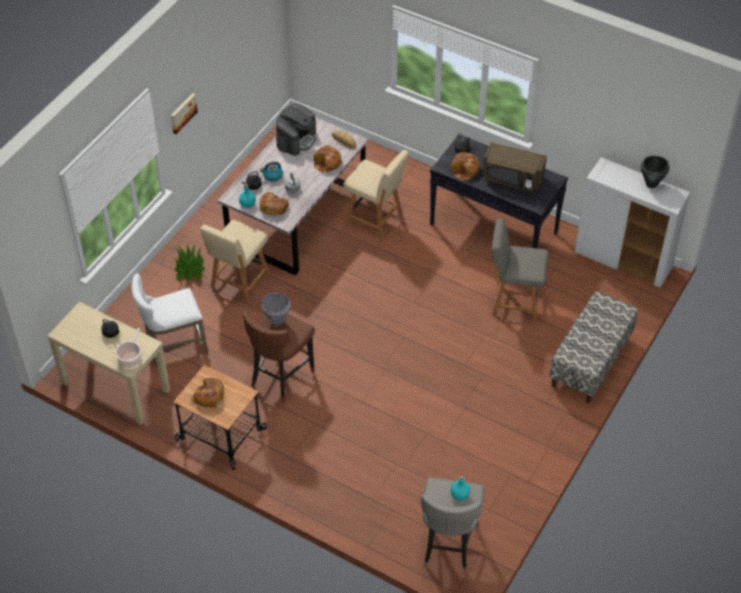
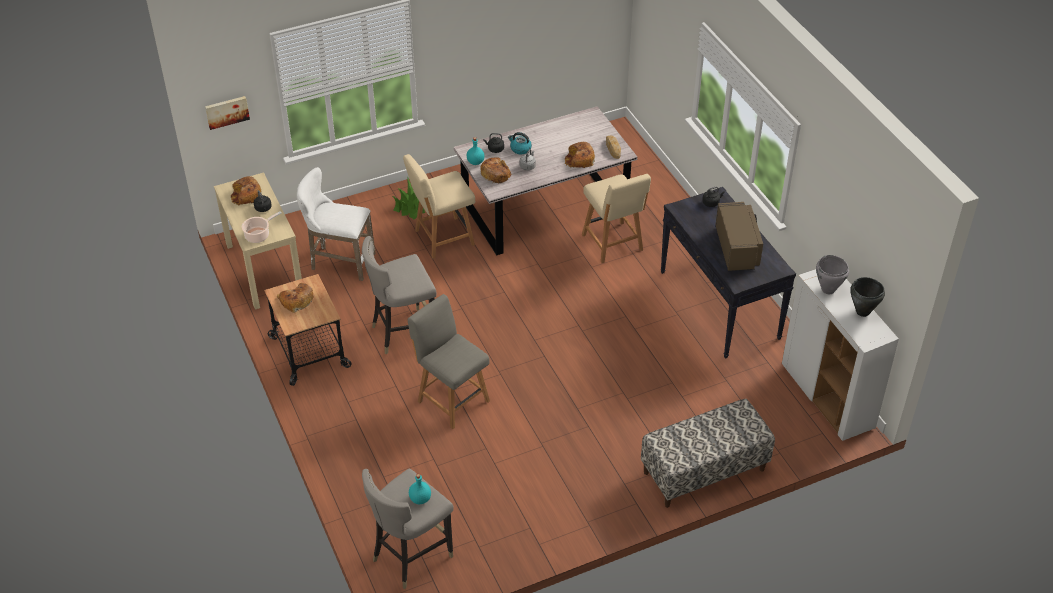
camera: 35 degrees right, 5 degrees down
(182, 112) = (457, 48): picture -> picture (227, 111)
(277, 321) = (407, 268): grey cooking pot -> grey cooking pot (828, 290)
(280, 377) = (403, 332): brown stool -> grey stool
(296, 139) = (570, 128): coffee machine -> none
(465, 170) = (697, 220): bread -> bread (246, 196)
(512, 178) = (737, 249): brown microwave -> brown microwave turned 150 degrees counterclockwise
(514, 301) = (678, 377): grey chair -> grey chair (451, 400)

